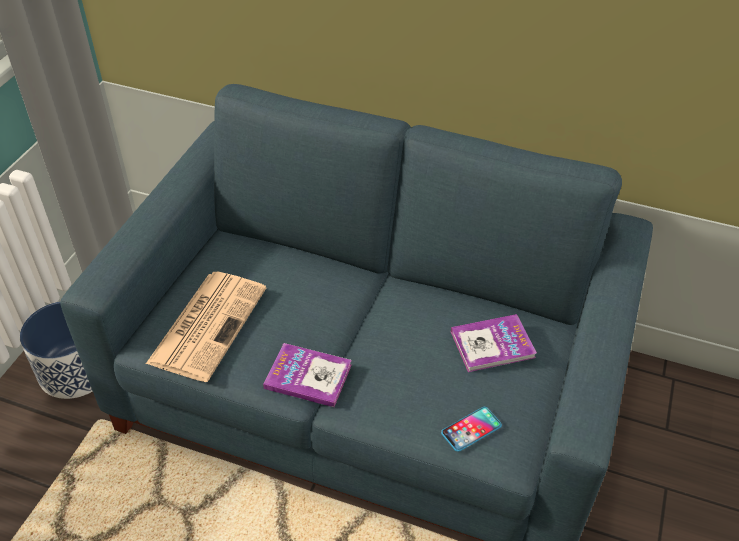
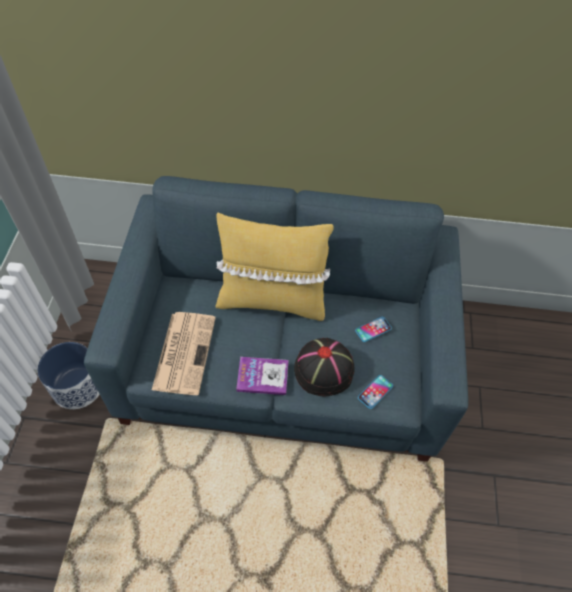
camera: 15 degrees left, 10 degrees up
(355, 282) = (272, 300): none -> yellow pillow
(402, 384) = (324, 369): none -> black hat
(492, 344) = (373, 329): book -> phone

